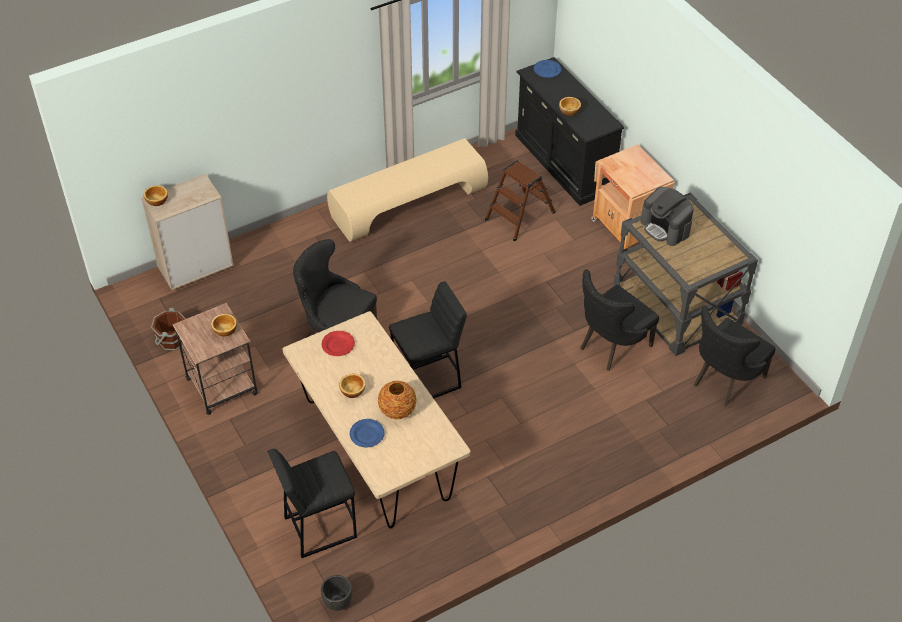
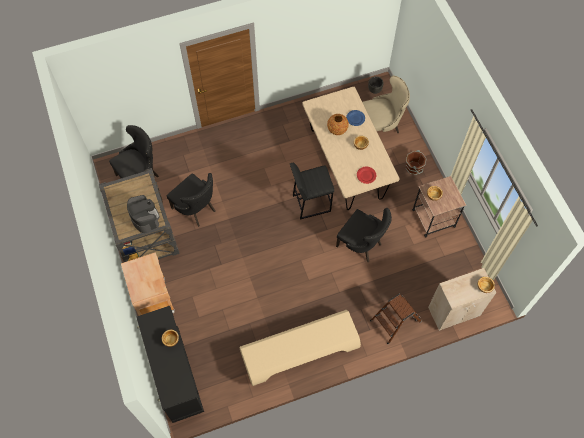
camera: 170 degrees left, 15 degrees up
(172, 340) = (465, 256): brown bucket -> brown bucket (414, 167)
(318, 528) = (381, 126): black stool -> beige chair
(520, 216) = (222, 325): brown step ladder -> brown step ladder (395, 321)
(547, 70) = (173, 392): blue plate -> none
(611, 346) = (196, 209): black chair -> black chair turned 75 degrees clockwise

